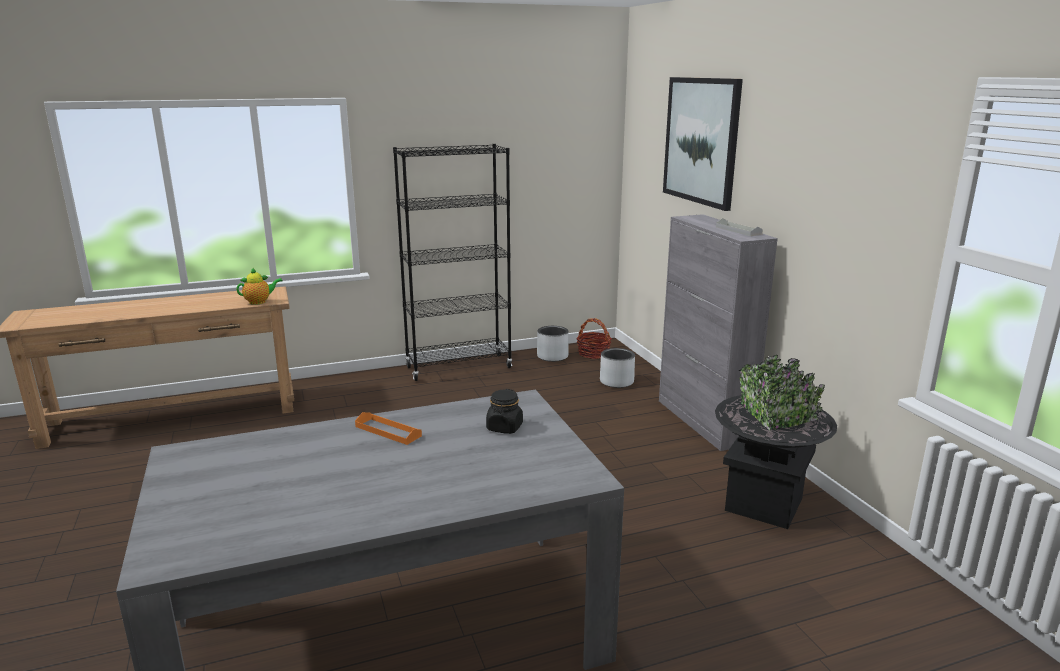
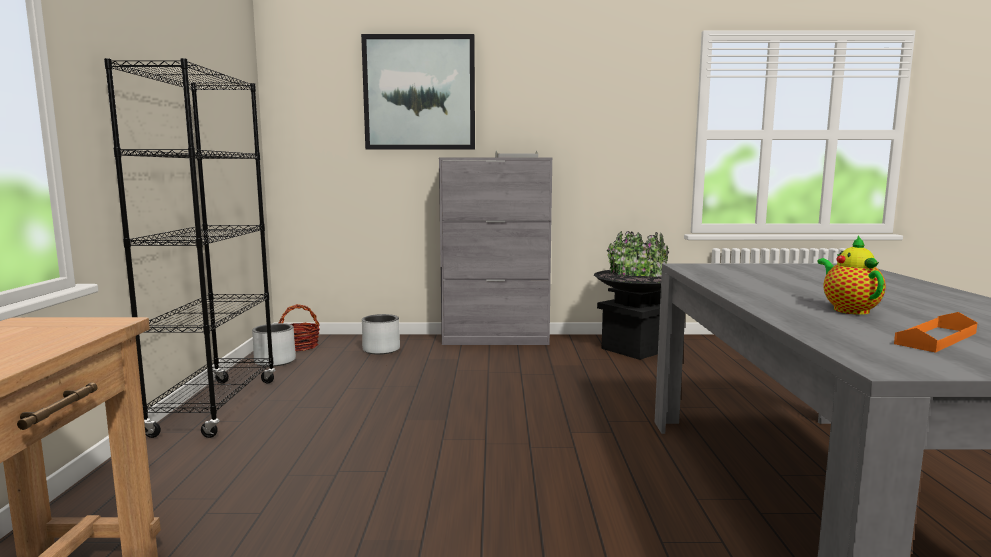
camera: 70 degrees left, 10 degrees down
(259, 302) = (83, 331): teapot -> teapot (848, 310)
(388, 431) = (771, 293): orange tray -> orange tray (936, 338)
(504, 427) = (755, 271): black jar -> none

